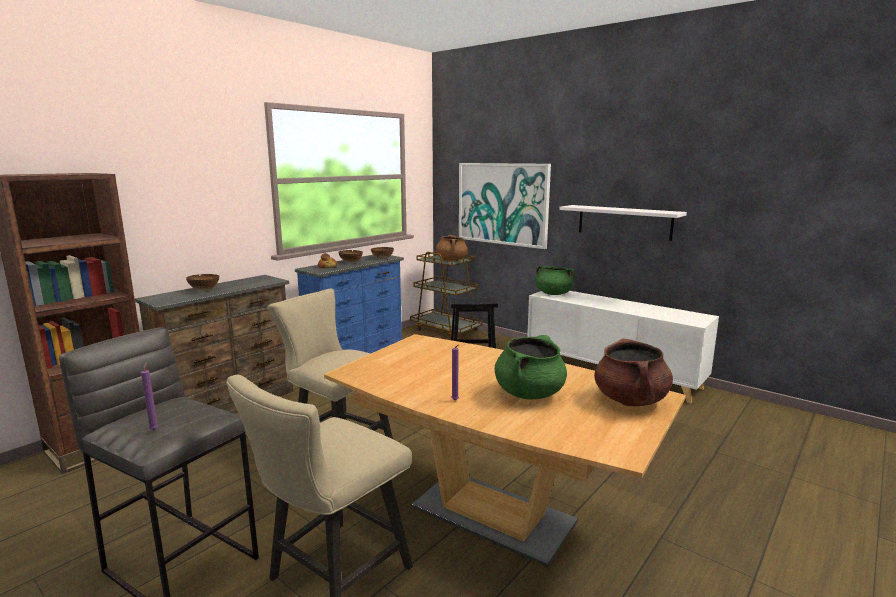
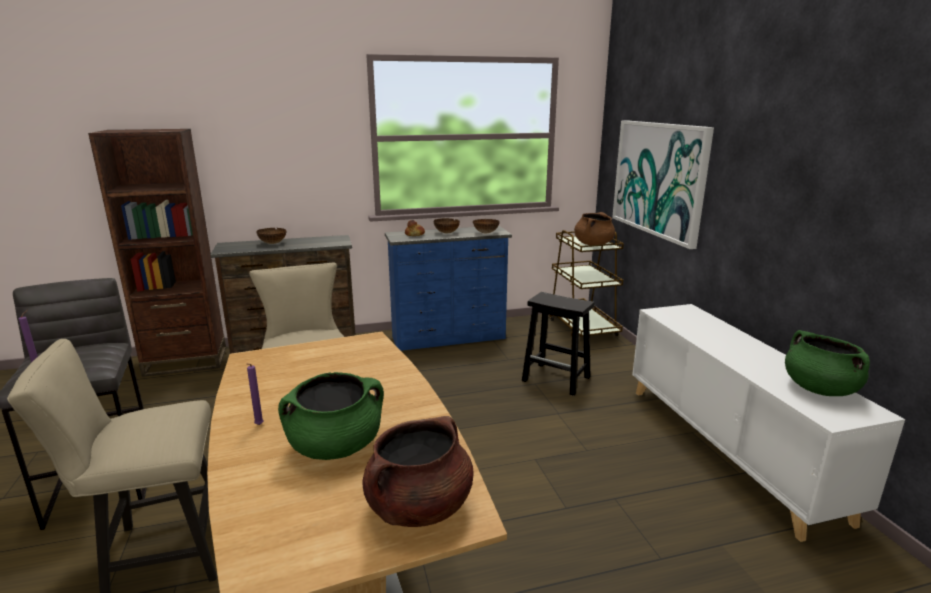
camera: 35 degrees right, 5 degrees up
(553, 293) = (677, 314): green cooking pot -> green cooking pot (819, 389)
(624, 222) = (791, 227): white shelf -> none

